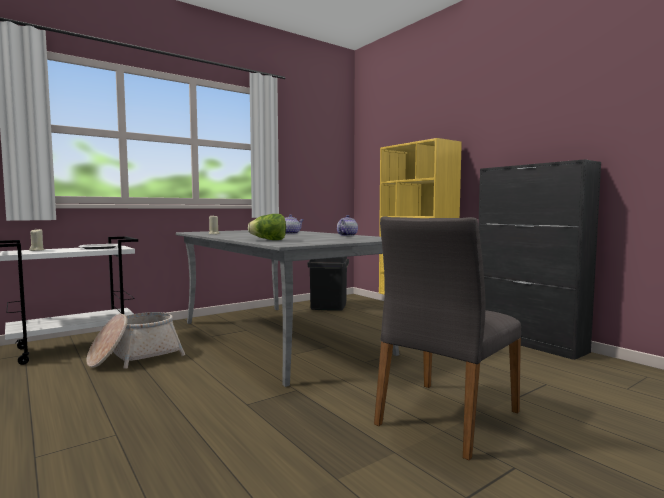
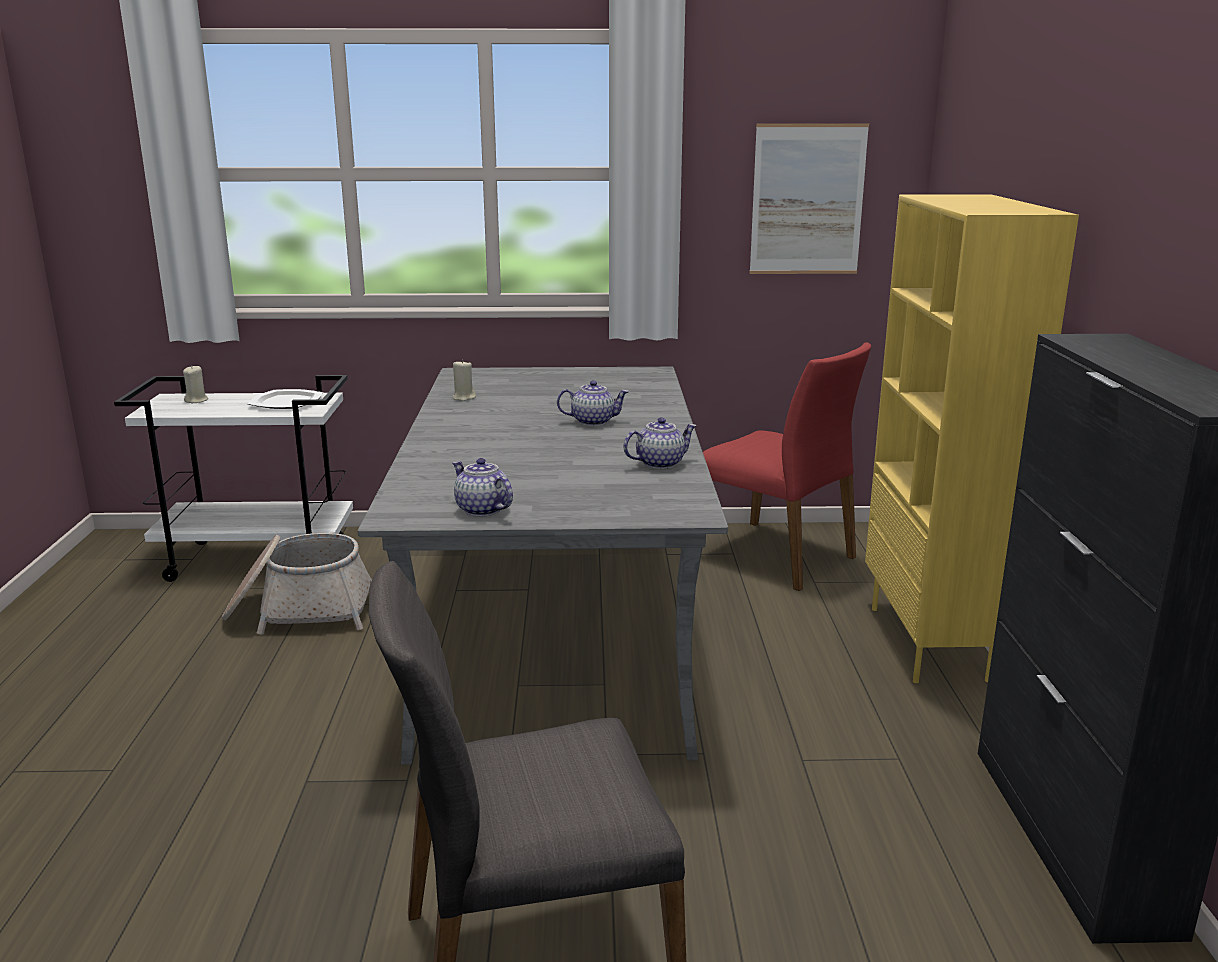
camera: 35 degrees right, 15 degrees up
(269, 240) = (437, 475): lettuce -> none
(317, 242) = (481, 510): none -> teapot
(318, 163) = (807, 200): none -> picture
(329, 306) = (775, 555): black trash can -> red chair

